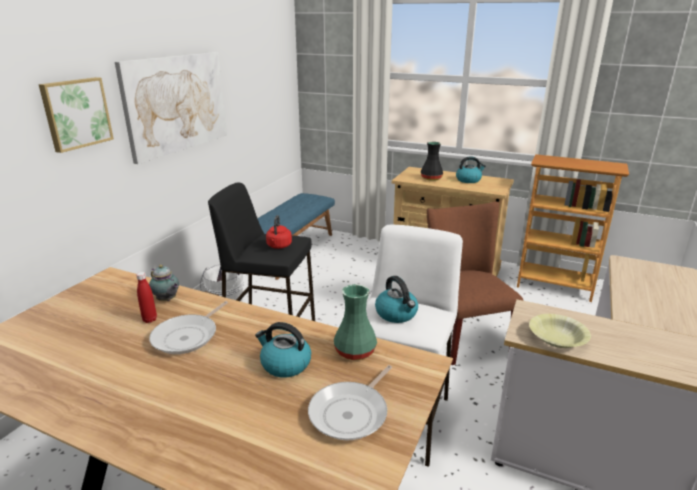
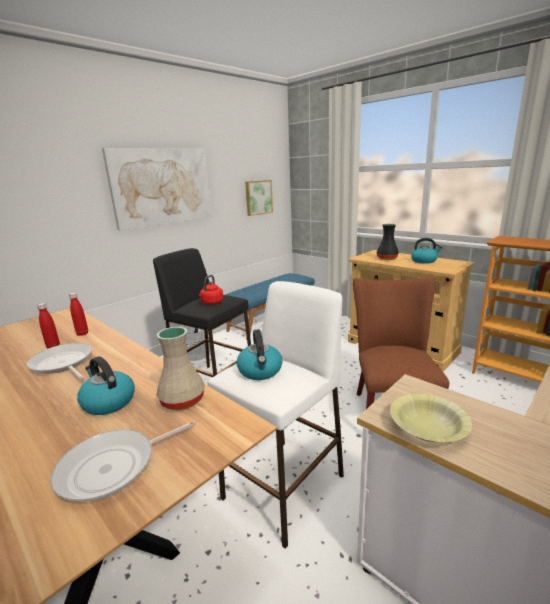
camera: 20 degrees right, 5 degrees down
(76, 113) = (63, 185): picture -> picture (258, 197)
(167, 300) = (82, 333): teapot -> red bottle
(188, 336) = (63, 364): frying pan -> frying pan turned 90 degrees clockwise
(356, 351) = (183, 400): green vase -> beige vase

